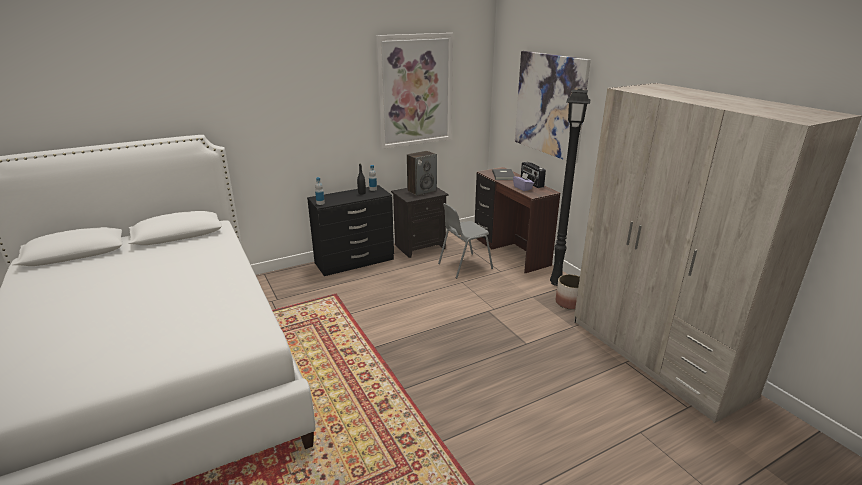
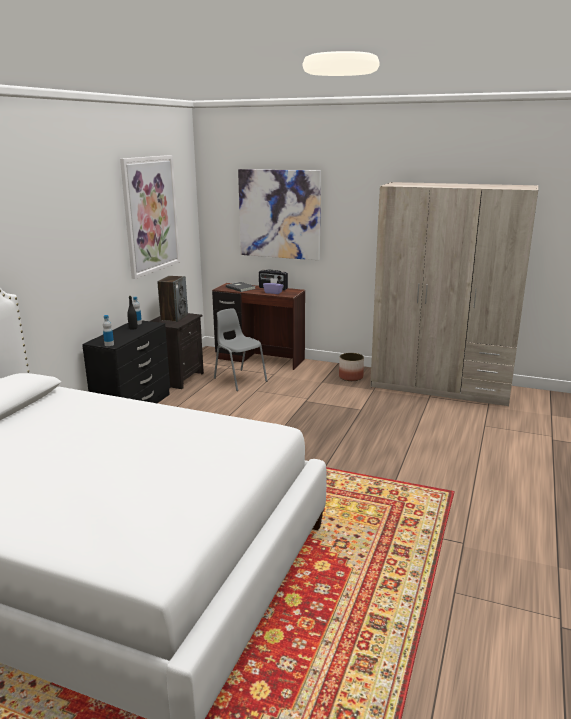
camera: 40 degrees left, 5 degrees down
(464, 266) = (239, 380): grey chair -> grey chair turned 120 degrees clockwise
(555, 283) = (324, 369): black floor lamp -> none

